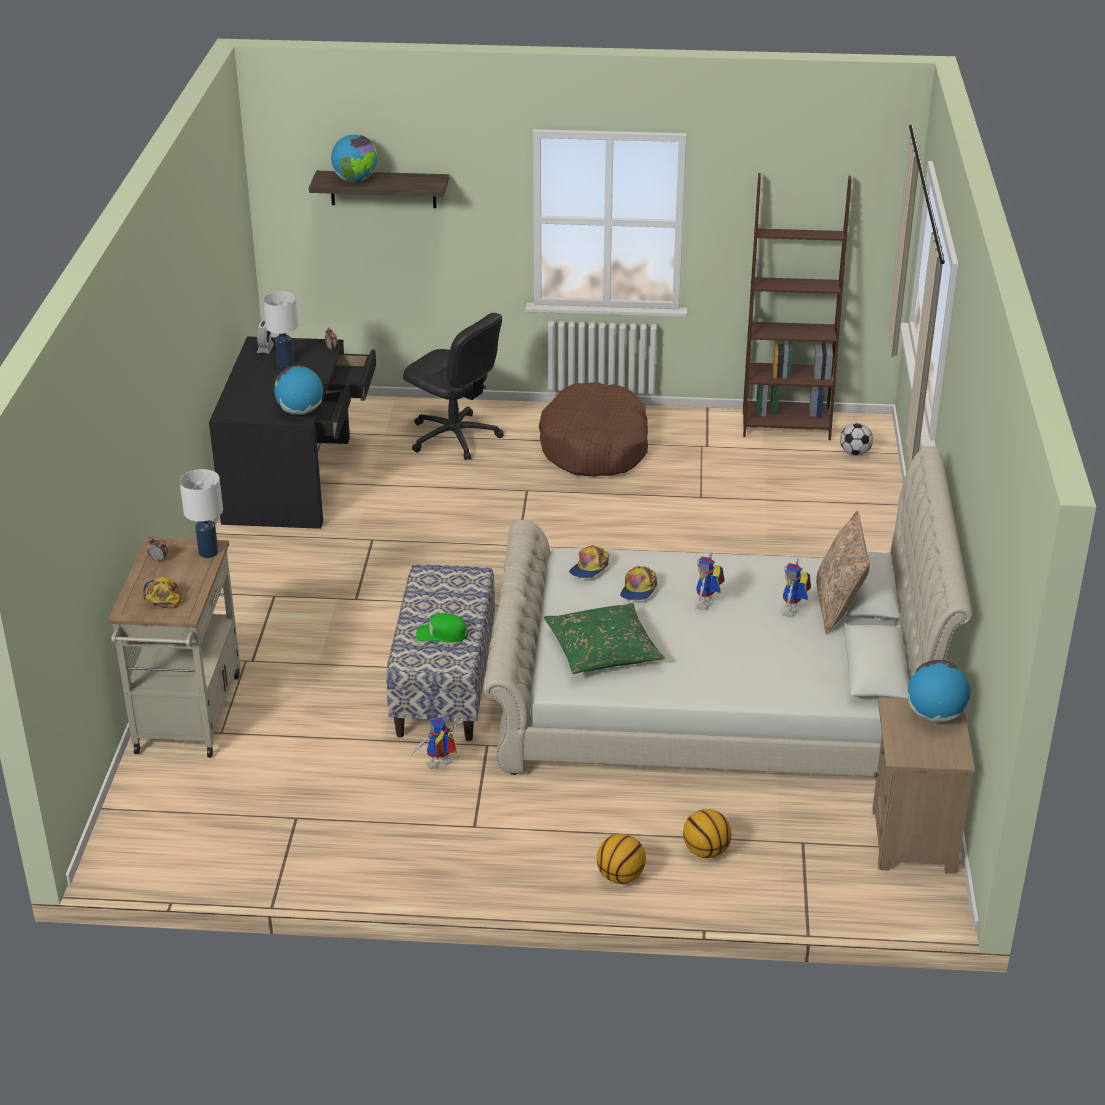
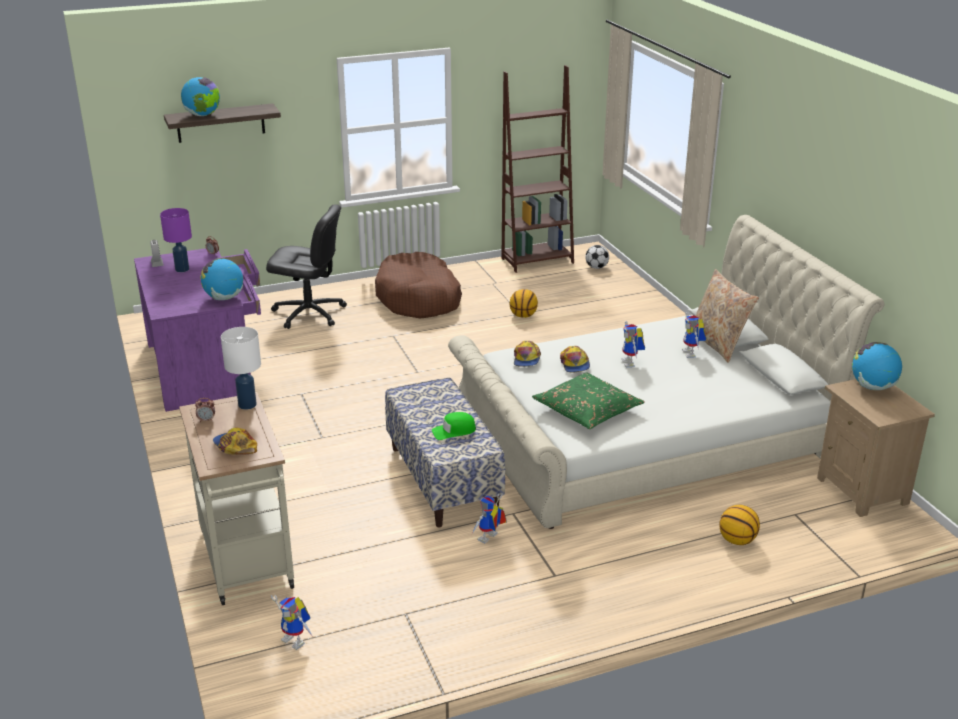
camera: 25 degrees left, 5 degrees down
(178, 811) = (297, 640): none -> toy robot
(285, 363) = (182, 269): white table lamp -> purple table lamp
(298, 479) = (207, 366): black desk -> purple desk
(620, 876) = (695, 577): basketball -> basketball (523, 316)

